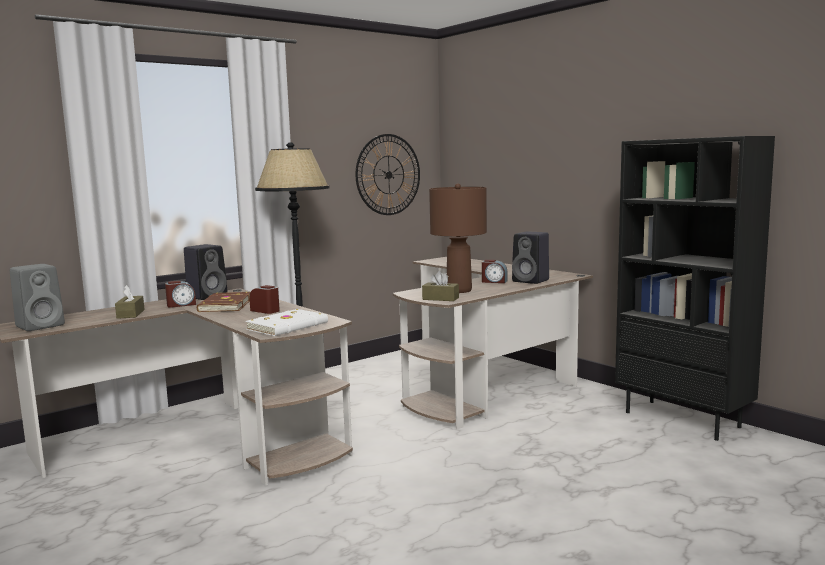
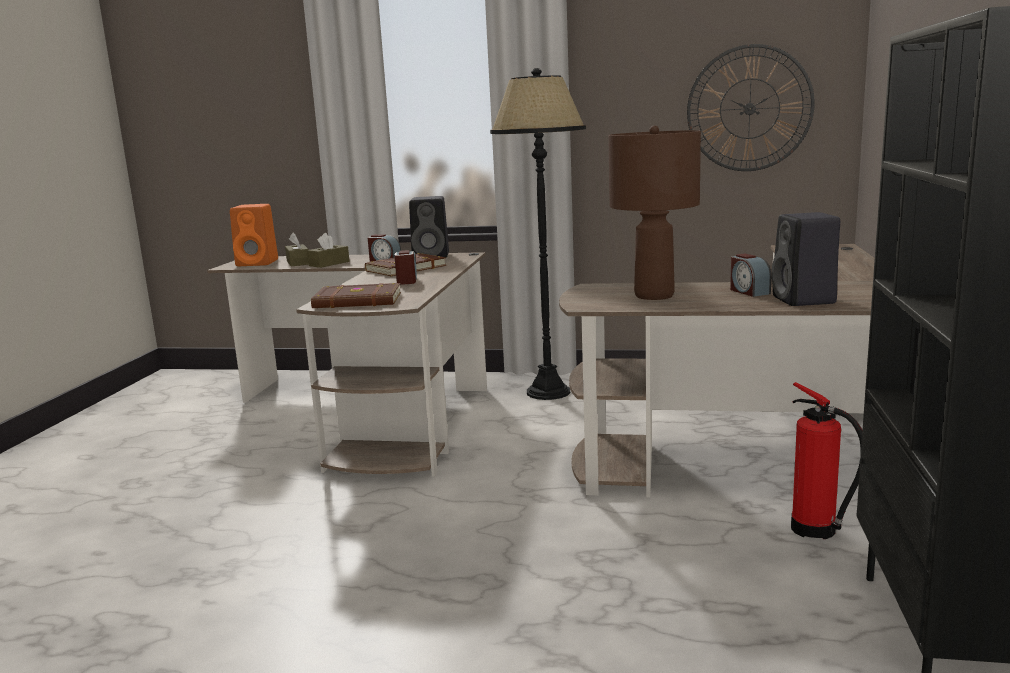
camera: 50 degrees right, 5 degrees up
(41, 325) = (259, 263): grey speaker -> orange speaker
(288, 326) = (358, 301): white book -> brown book
(440, 298) = (591, 302): brown tissue box -> brown tissue box (298, 262)
(576, 404) = (816, 531): none -> fire extinguisher

